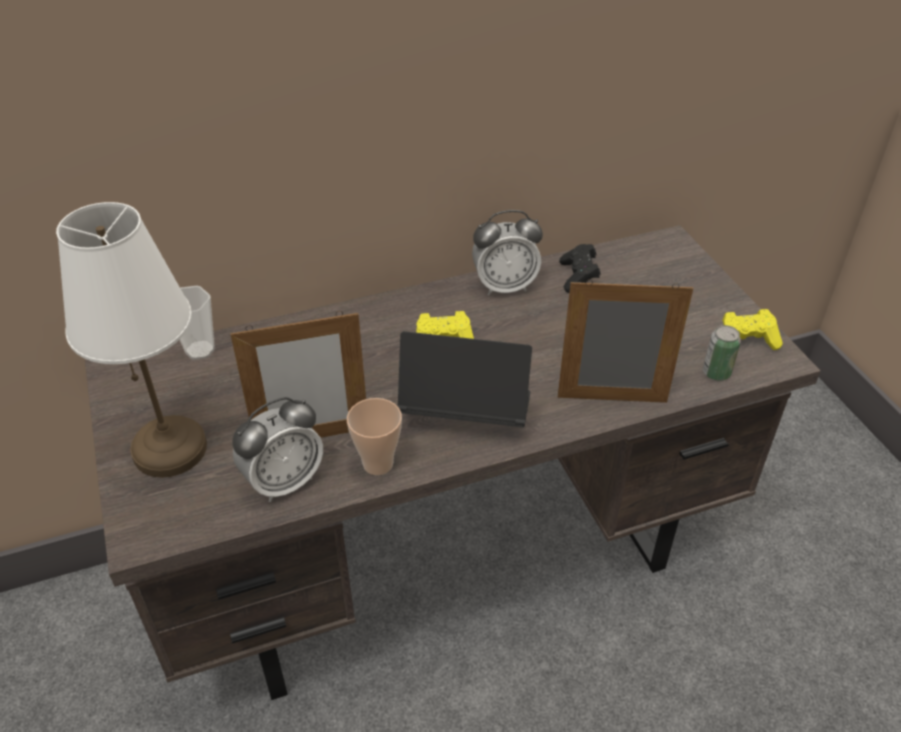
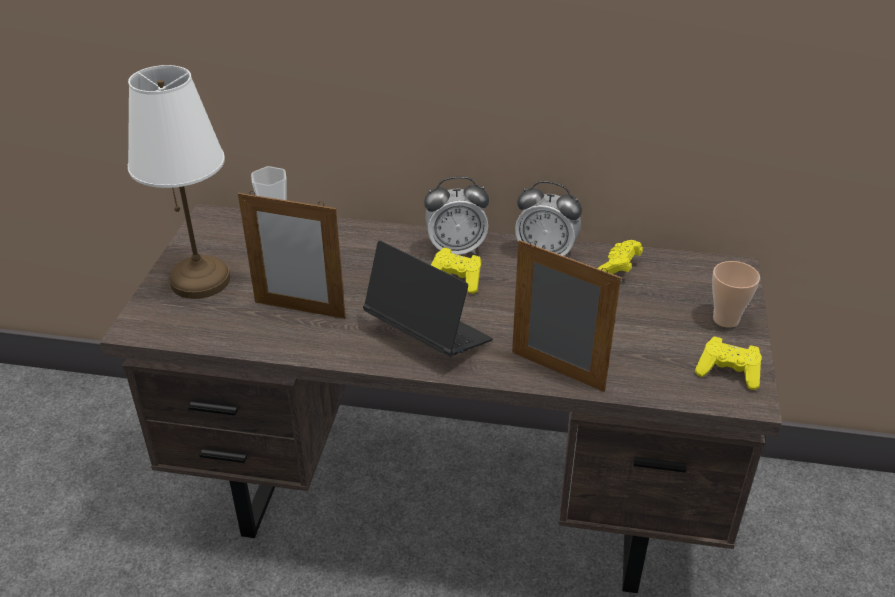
camera: 30 degrees right, 5 degrees down
(284, 482) = (255, 331): alarm clock -> alarm clock (456, 249)
(378, 464) = (330, 345): cup -> cup (726, 319)
(578, 277) = (618, 269): black game controller -> yellow game controller
(716, 373) = (673, 386): can -> none

